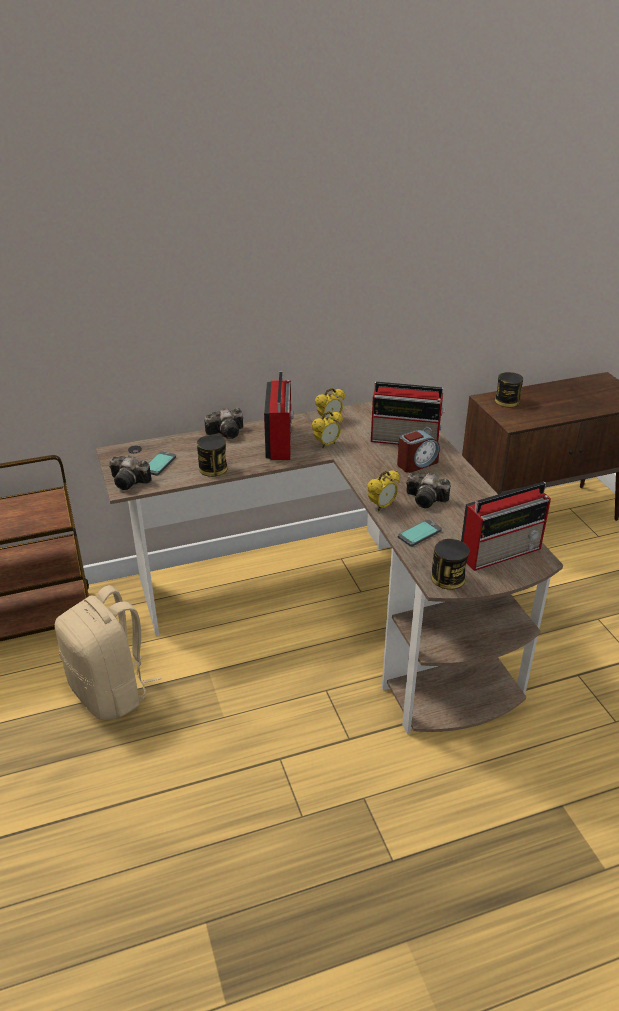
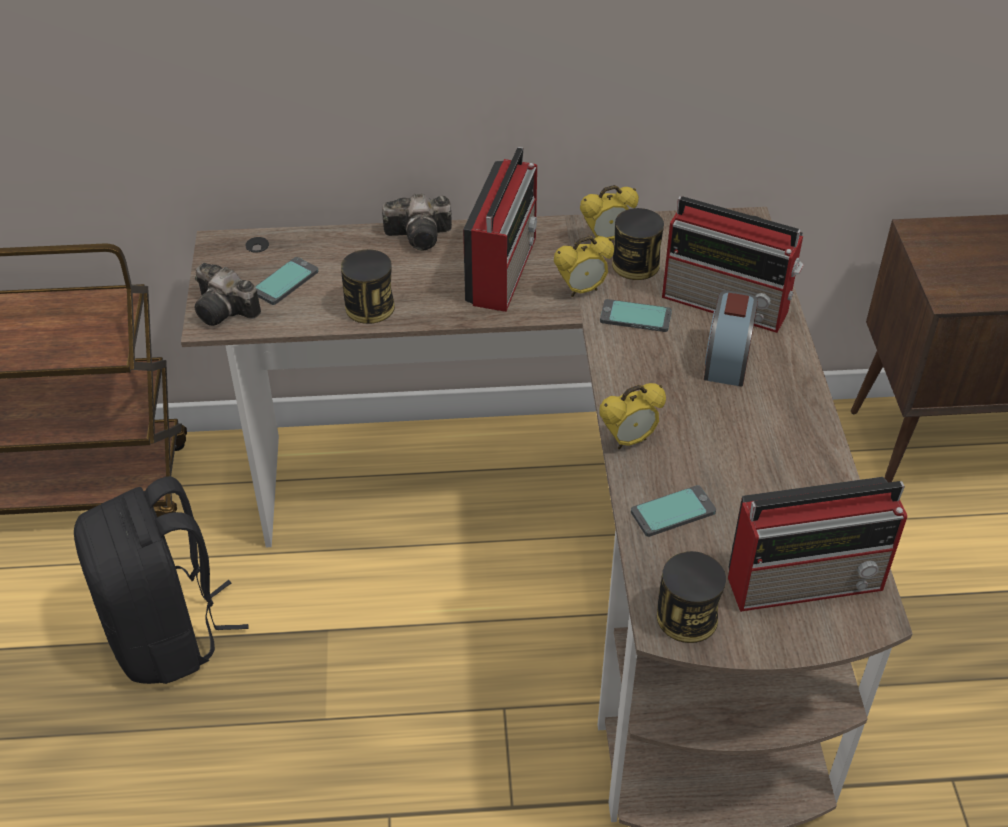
camera: 15 degrees right, 10 degrees up
(111, 692) = (168, 634): beige backpack -> black backpack
(360, 452) = (635, 317): none -> phone
(416, 463) = (727, 359): alarm clock -> alarm clock turned 120 degrees clockwise
(427, 500) = (716, 442): camera -> none
(507, 401) = (959, 244): can -> can (635, 265)

